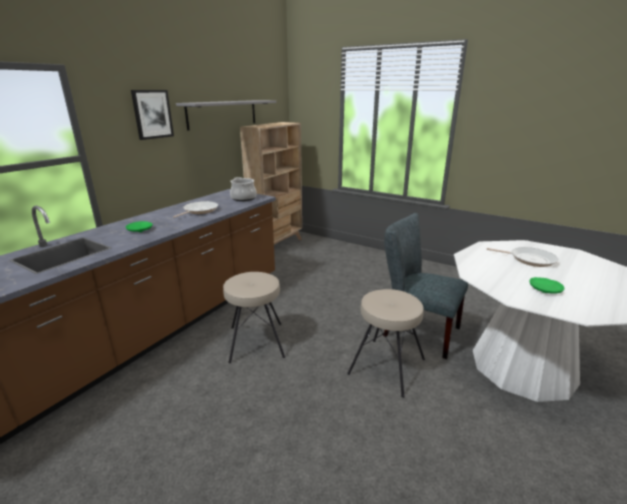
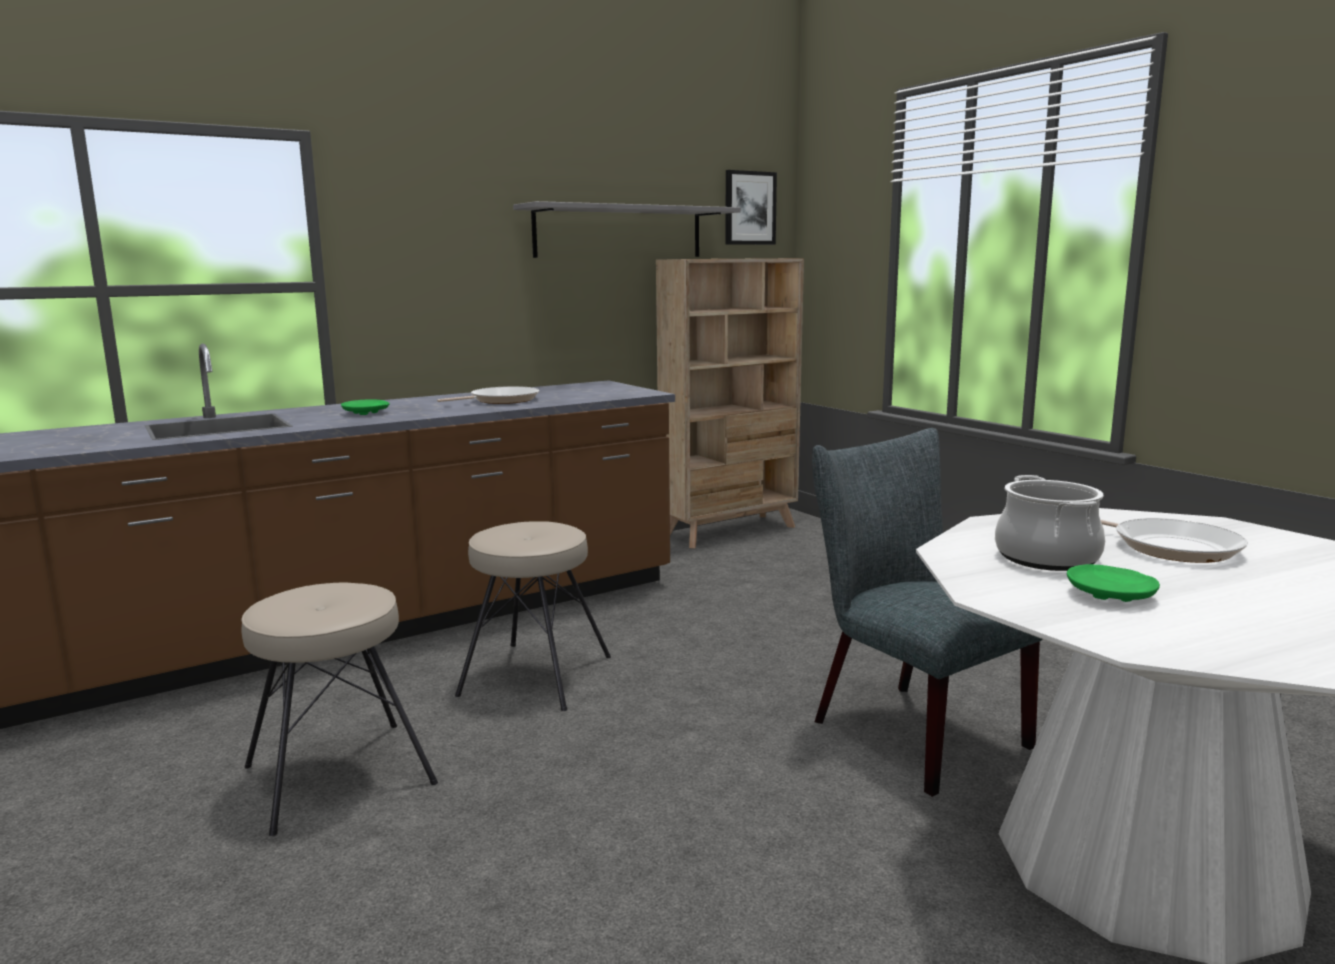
camera: 25 degrees right, 10 degrees down
(152, 114) = (462, 222): picture -> picture (749, 208)
(243, 198) = (609, 392): cooking pot -> cooking pot (1046, 557)
(386, 366) = (766, 773): beige stool -> beige stool (338, 773)

